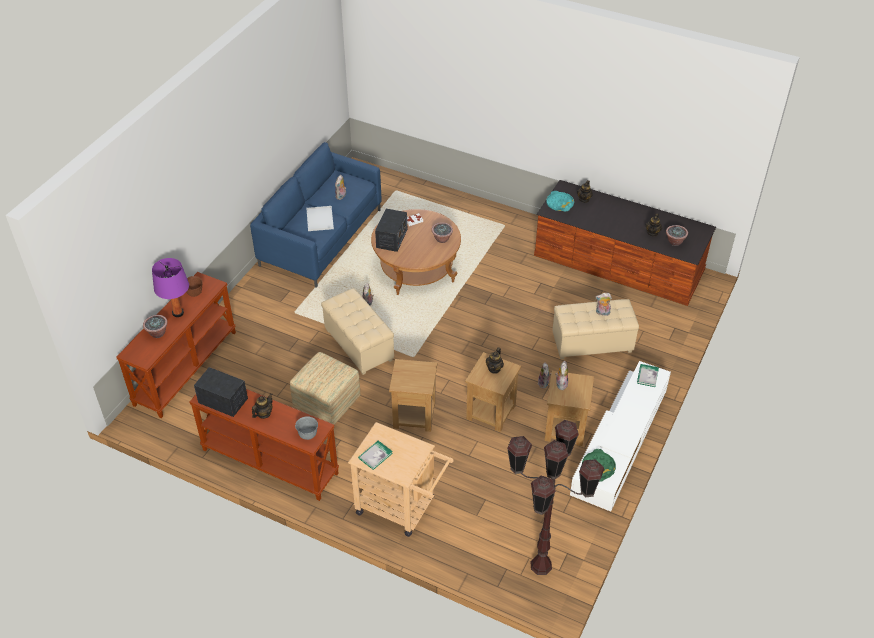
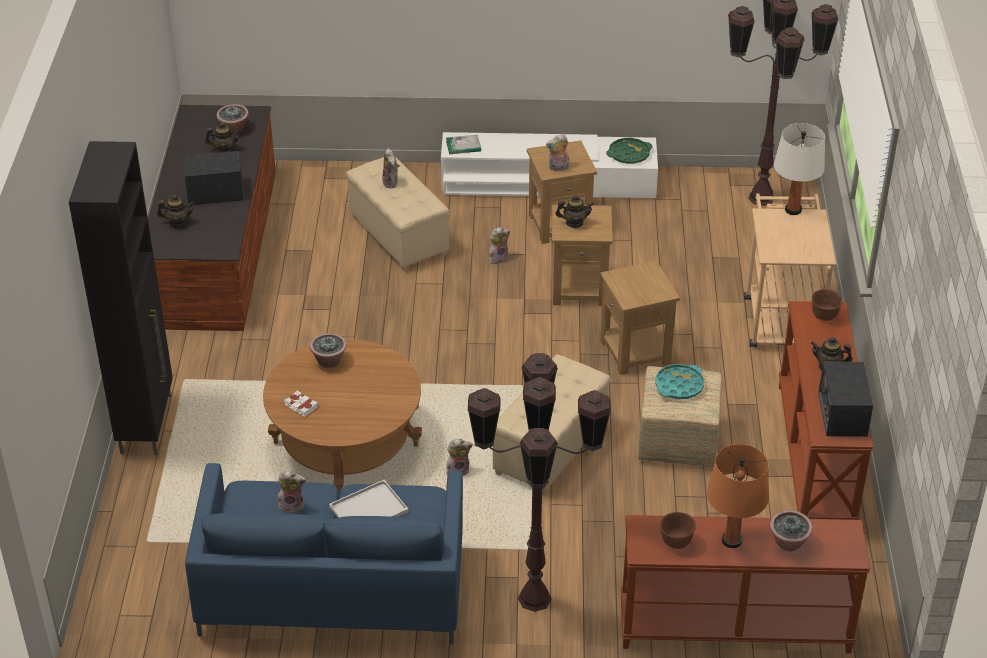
camera: 115 degrees left, 5 degrees down
(178, 313) = (731, 540): purple table lamp -> orange table lamp
(262, 302) = (534, 599): none -> brown floor lamp
(307, 435) = (824, 316): grey bowl -> brown bowl
(375, 456) = (808, 245): book -> none
(391, 238) = (360, 416): radio -> radio (215, 192)
(417, 465) = (793, 210): none -> white table lamp
(478, 206) = (147, 423): none -> black cabinet
(560, 204) = (201, 243): turquoise tray -> turquoise tray (679, 385)

